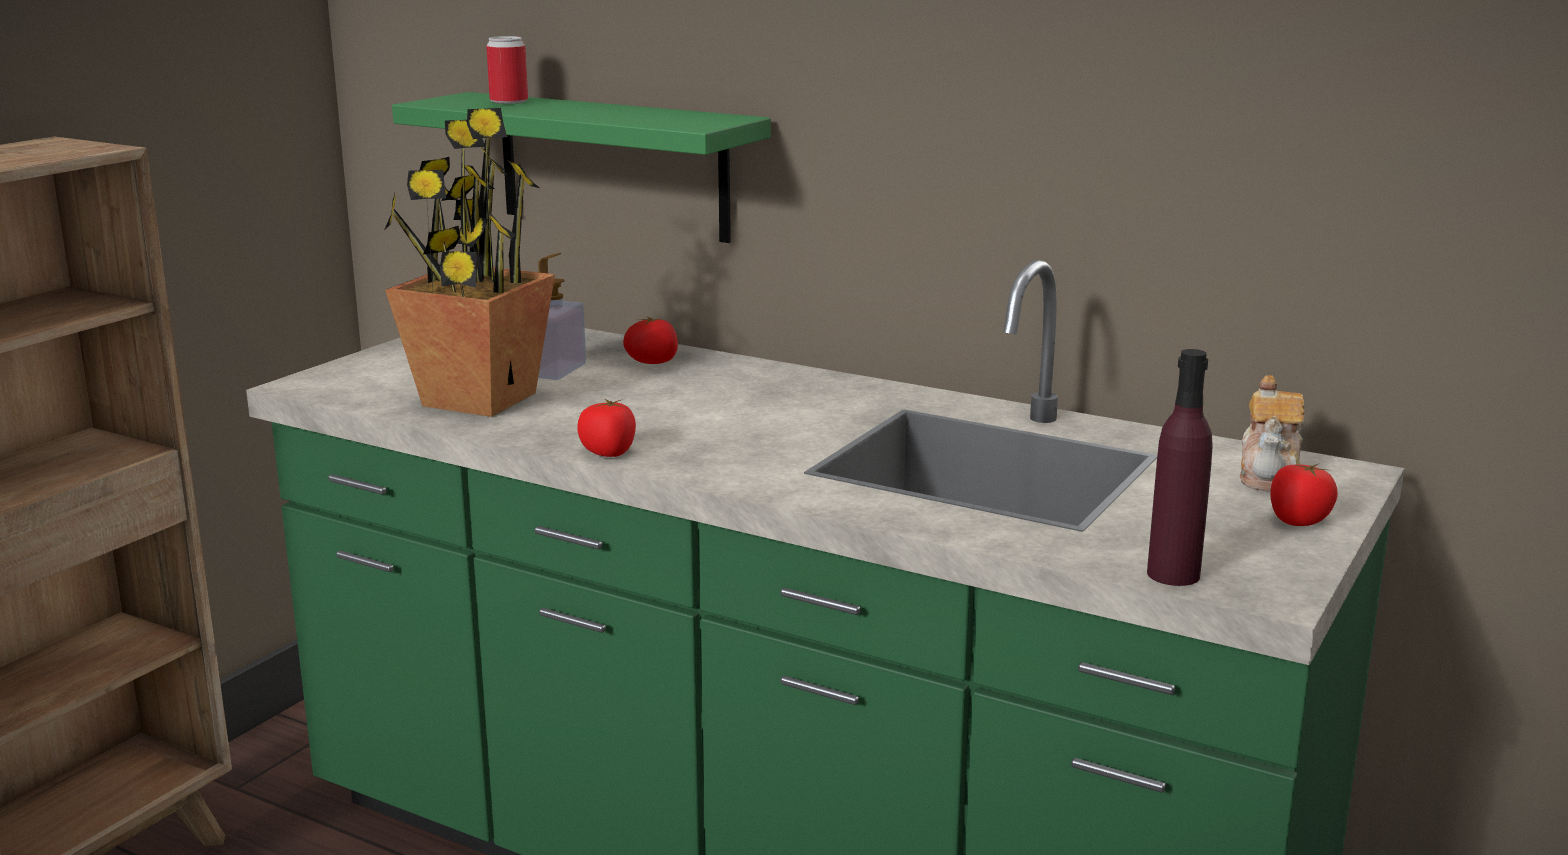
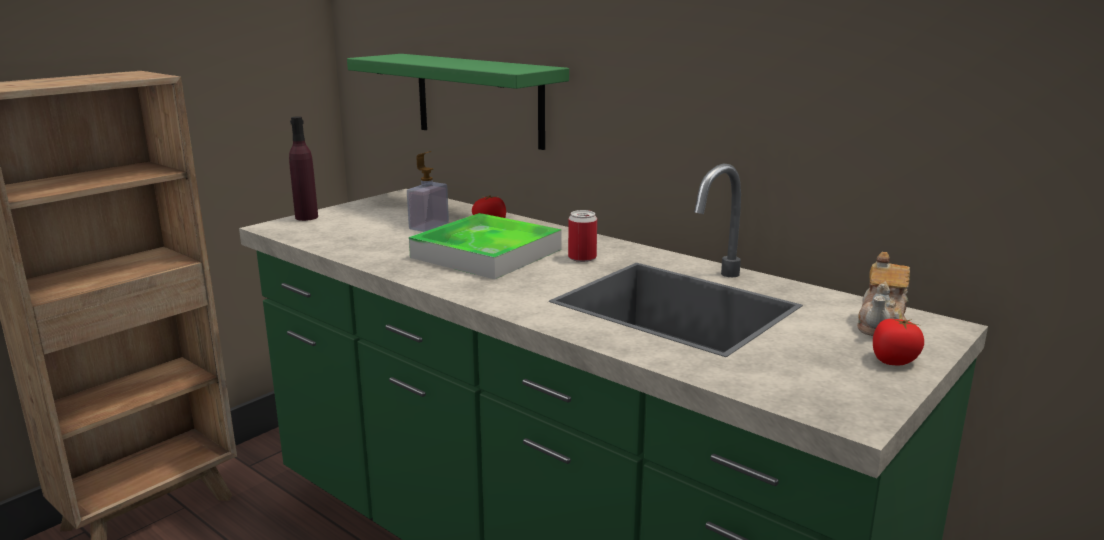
camera: 10 degrees right, 0 degrees up
(479, 400) = (369, 241): potted plant -> none
(509, 101) = (417, 57): can -> can (582, 258)
(608, 452) = (428, 279): tomato -> none
(673, 408) = (486, 253): none -> tray
(1173, 574) = (782, 396): purple bottle -> purple bottle (306, 217)

